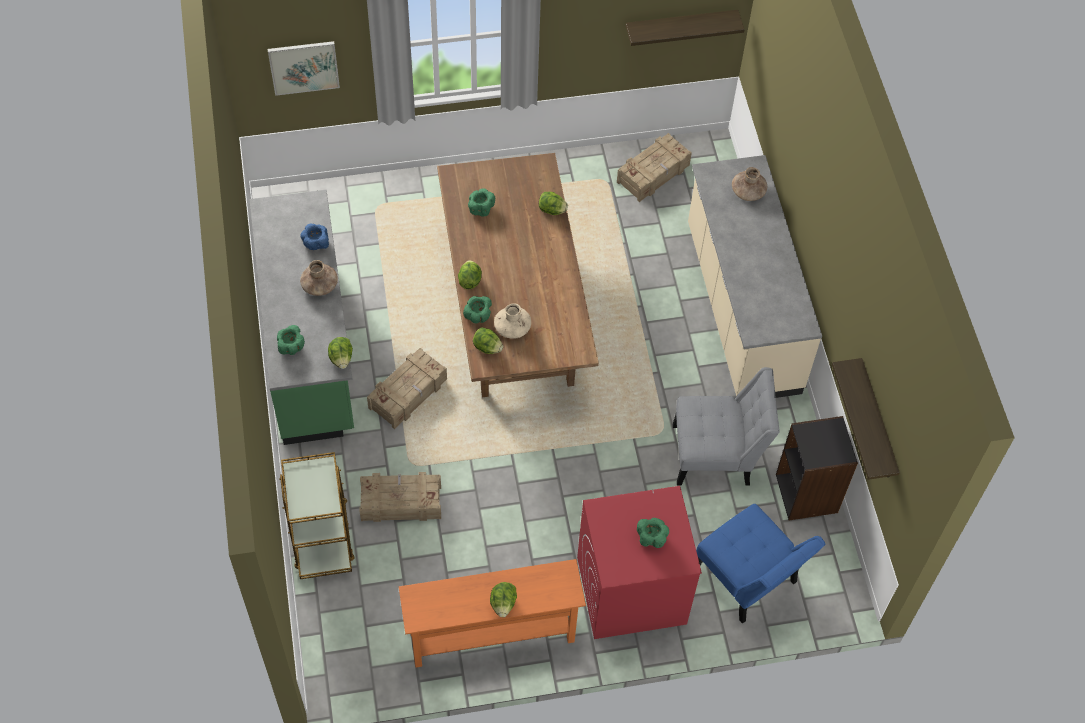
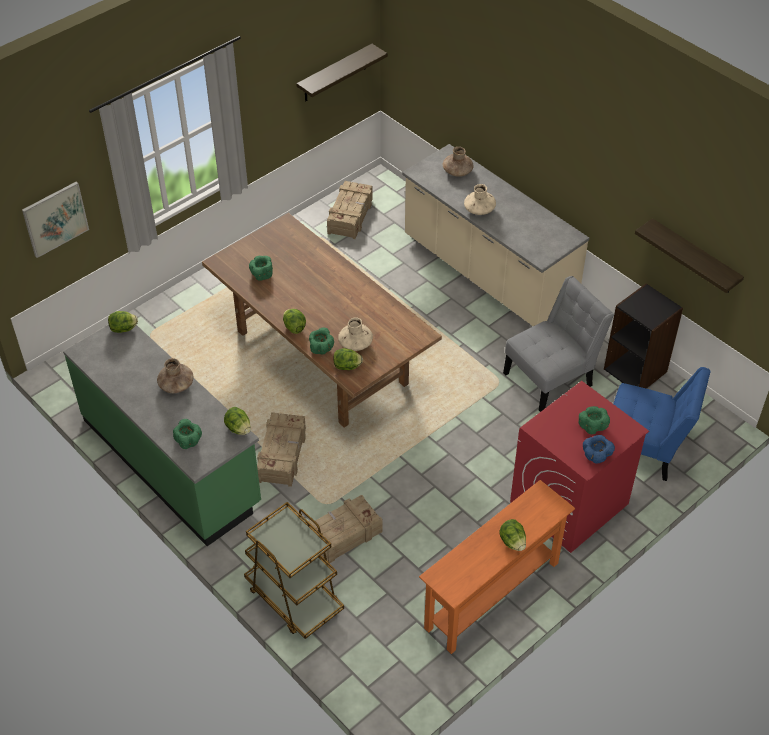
camera: 30 degrees left, 10 degrees down
(316, 244) = (149, 357): blue bowl -> blue bowl (596, 456)
(552, 210) = (319, 251): lettuce -> lettuce (124, 329)
(735, 247) = (479, 210): none -> beige vase

